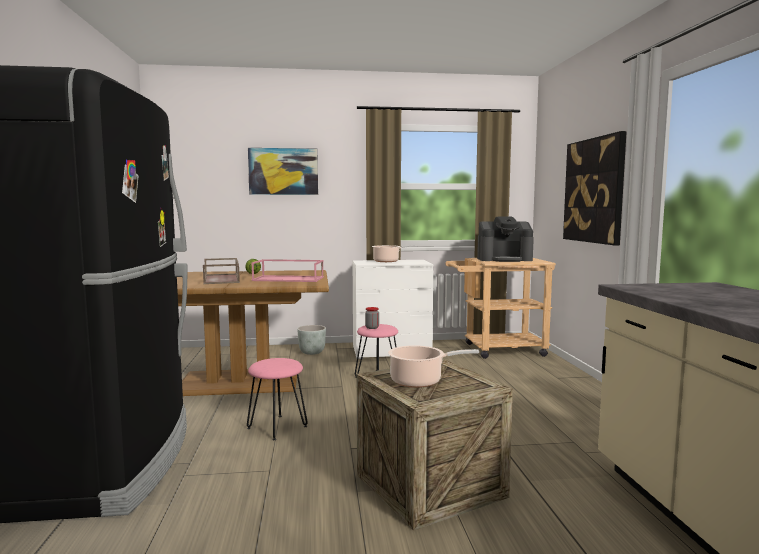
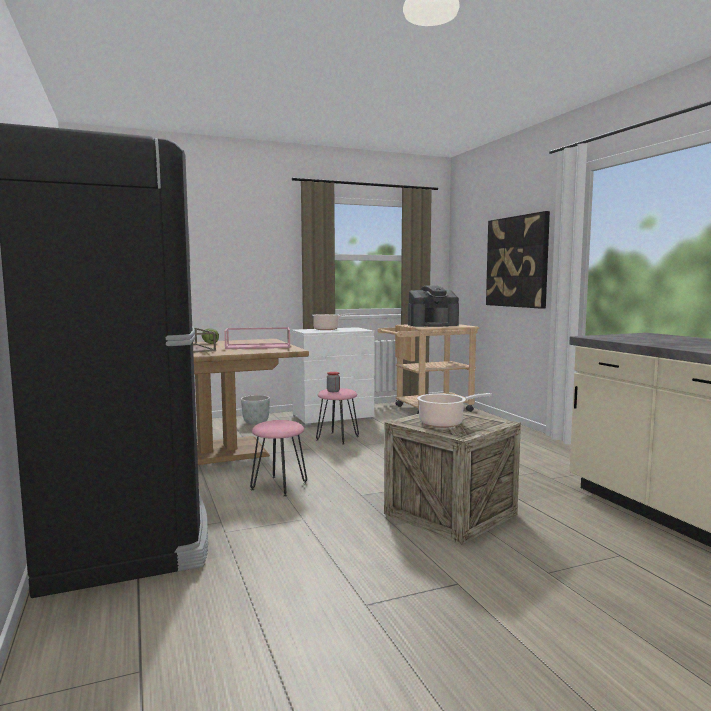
camera: 15 degrees left, 0 degrees up
(283, 171) = (218, 240): picture -> none

